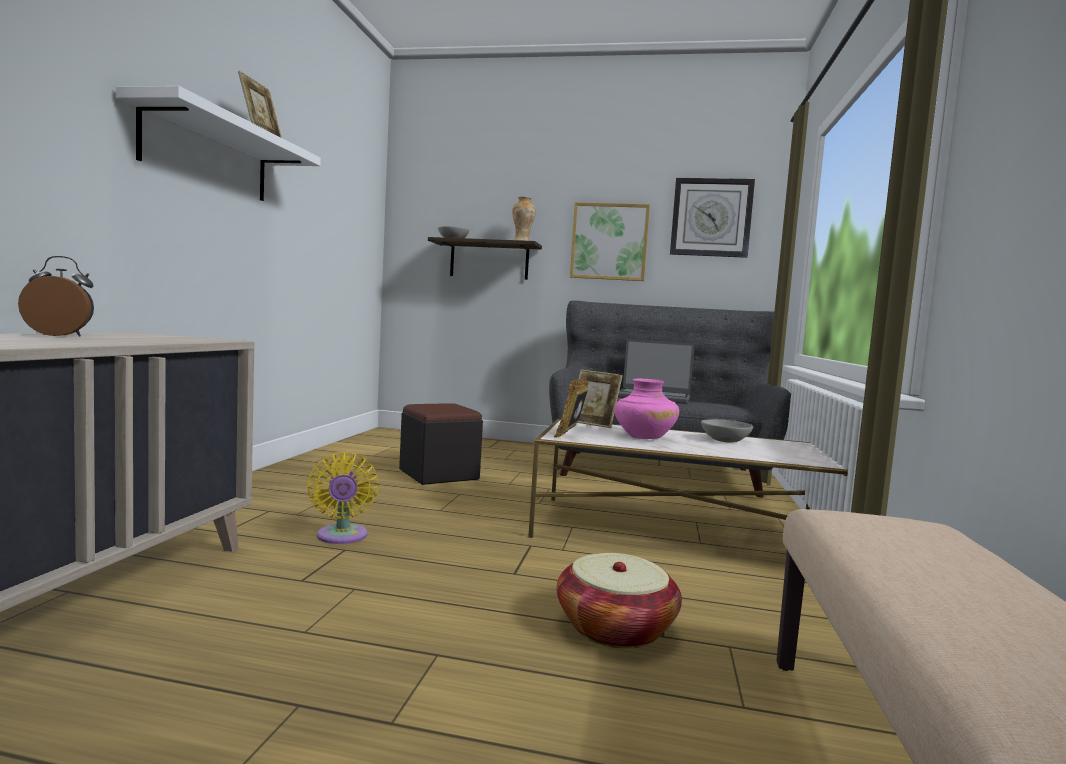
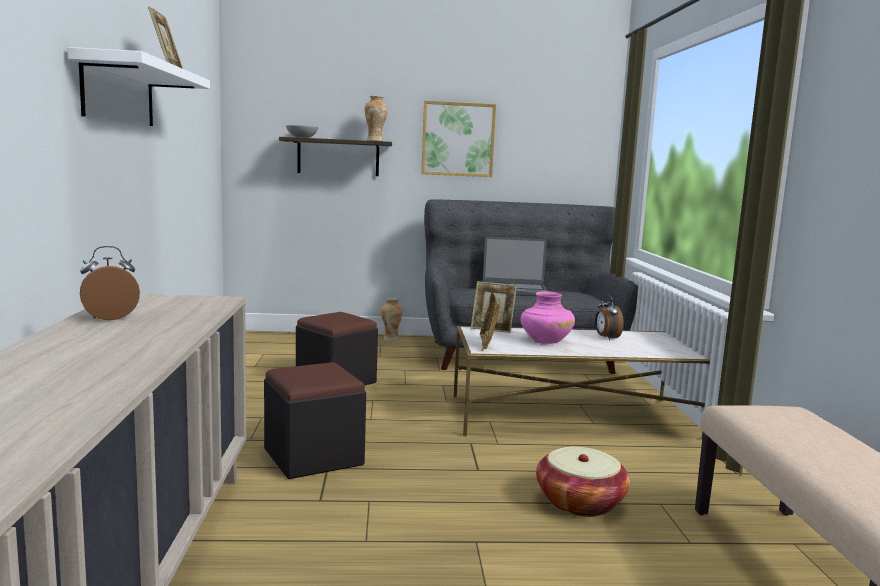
camera: 15 degrees left, 5 degrees up
(342, 537) = (313, 457): yellow fan -> black ottoman
(530, 446) = (390, 339): none -> vase
(711, 217) = (551, 117): wall clock -> none
(725, 441) = (606, 338): grey bowl -> alarm clock

